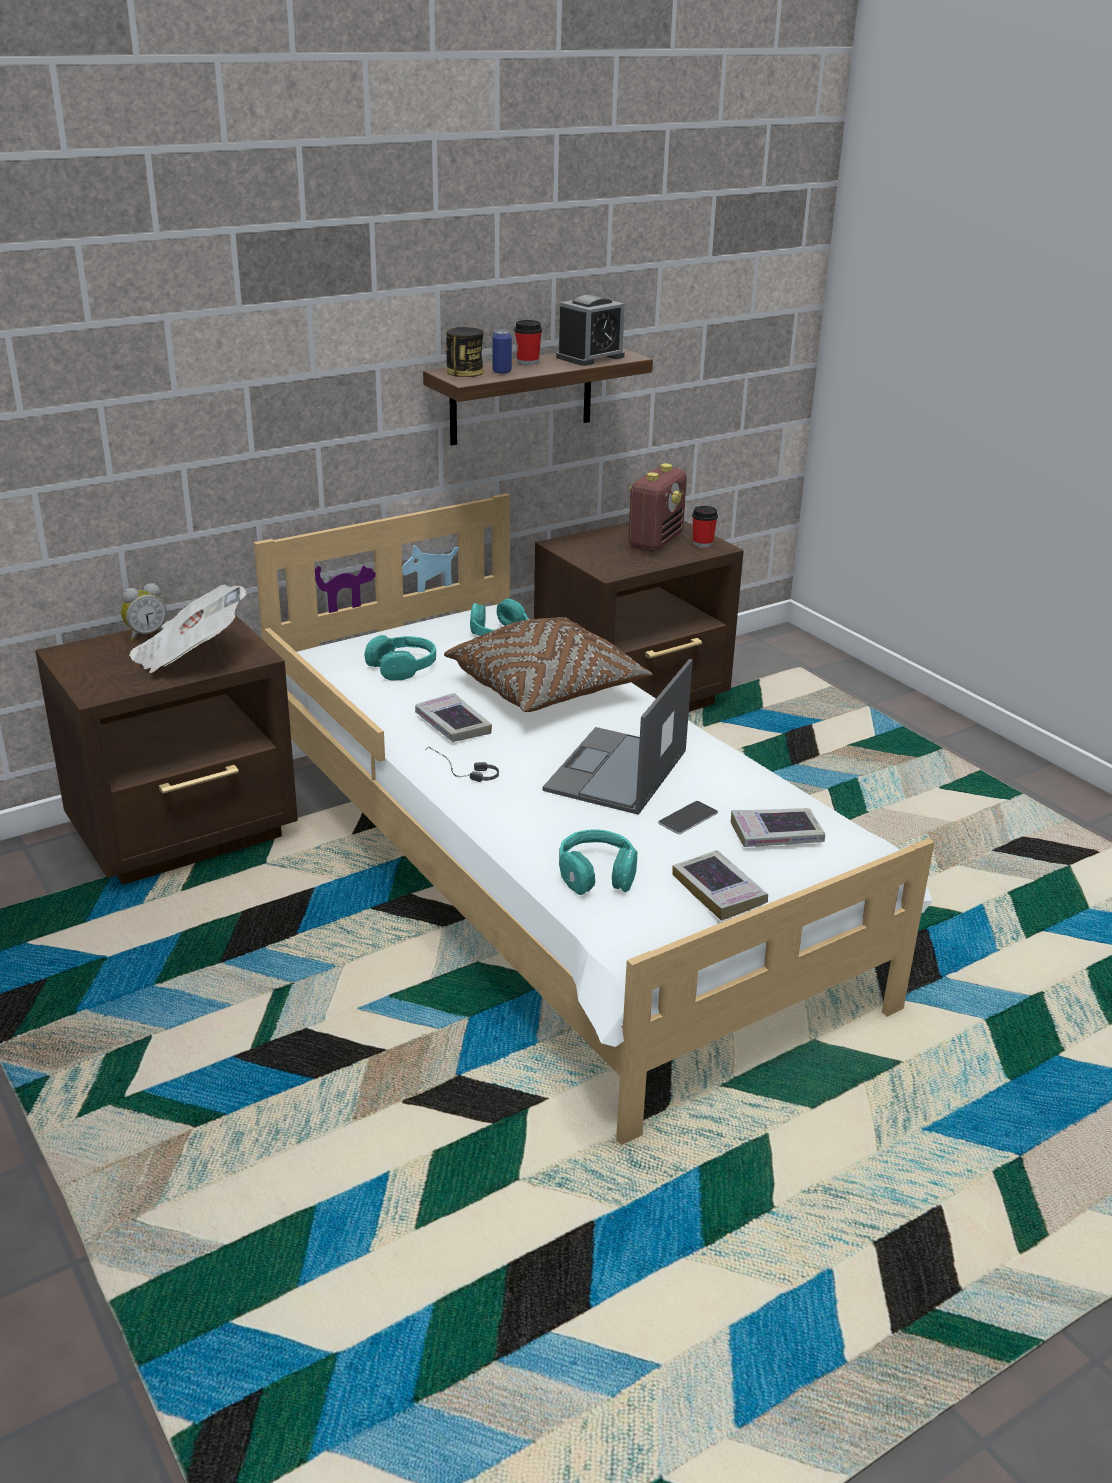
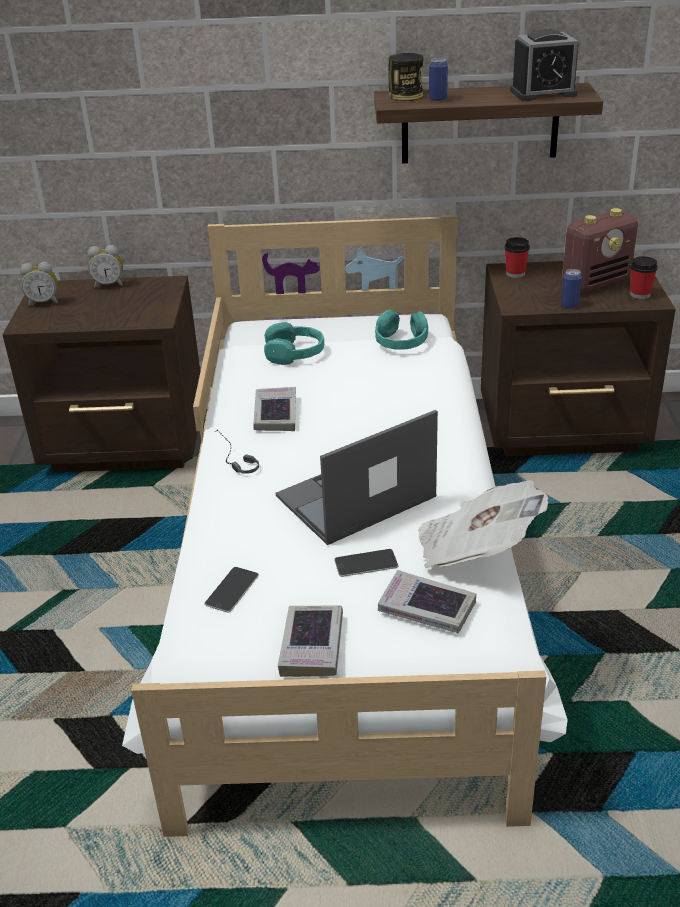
camera: 35 degrees right, 5 degrees up
(86, 667) = (44, 302): none -> alarm clock
(189, 657) = (114, 309): newspaper -> newspaper (475, 550)
(527, 362) = (476, 92): cup -> cup (515, 274)
(547, 690) = (383, 403): brown pillow -> none
(596, 874) = (232, 589): turquoise headphones -> phone
(655, 564) = (569, 305): none -> can

